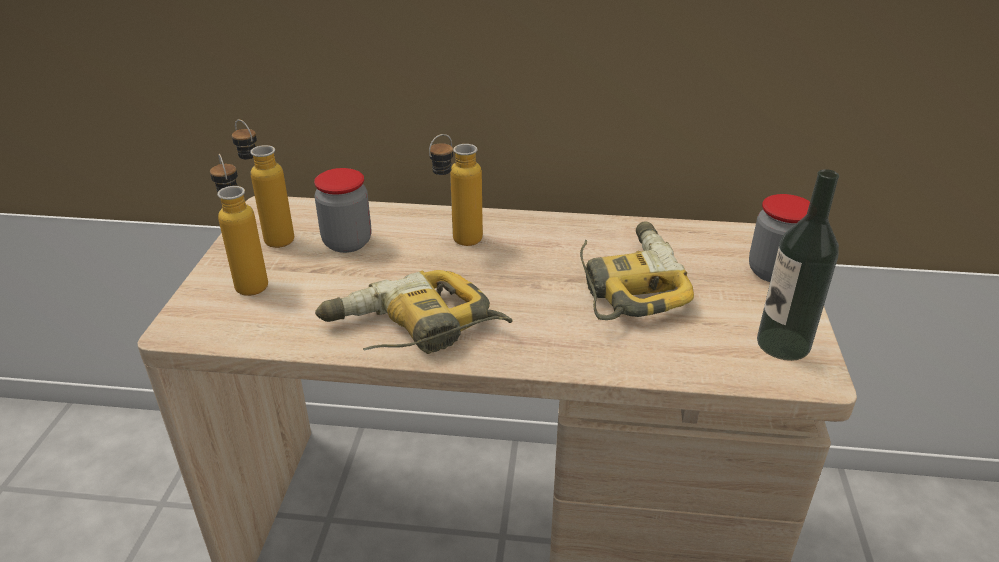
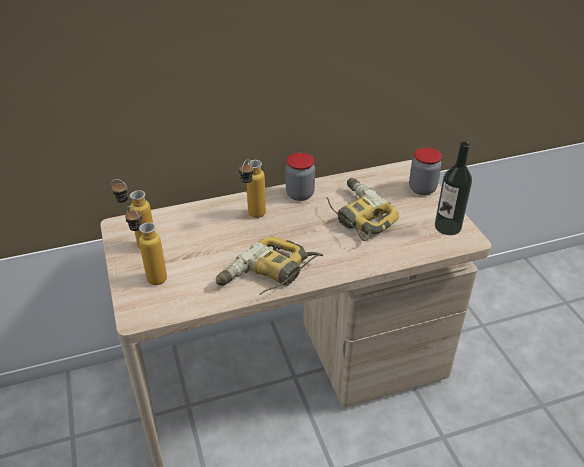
camera: 25 degrees left, 5 degrees up
(347, 242) = (189, 235): jar -> jar (300, 194)

